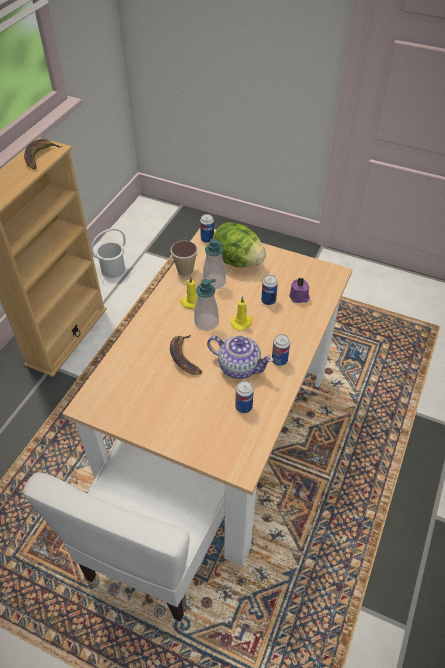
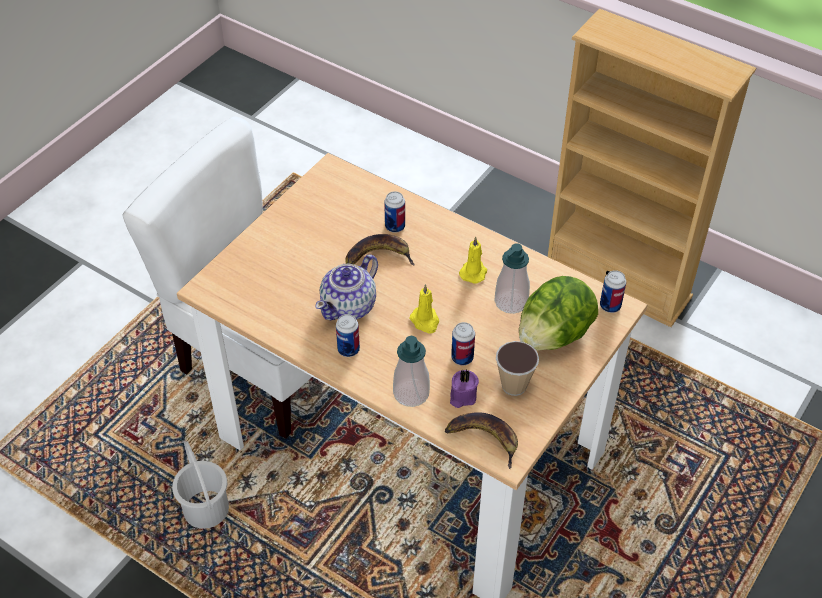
camera: 100 degrees right, 0 degrees up
(40, 156) = (701, 68): banana -> banana (484, 439)
(112, 269) = (765, 339): white bucket -> white bucket (207, 509)
(185, 270) = (540, 273): cup -> cup (514, 385)
(206, 322) = (433, 284): soap dispenser -> soap dispenser (411, 393)
(243, 407) = (287, 301): can -> can (395, 226)

